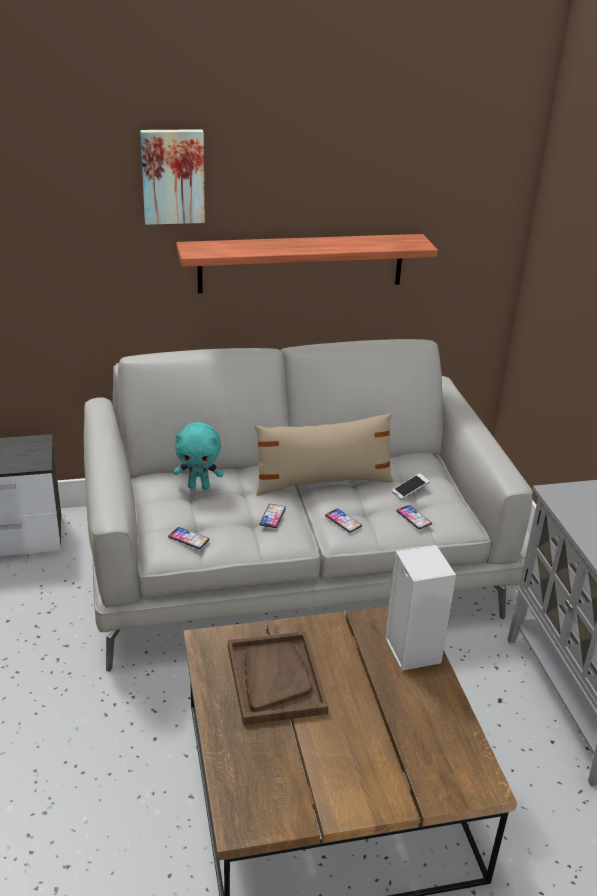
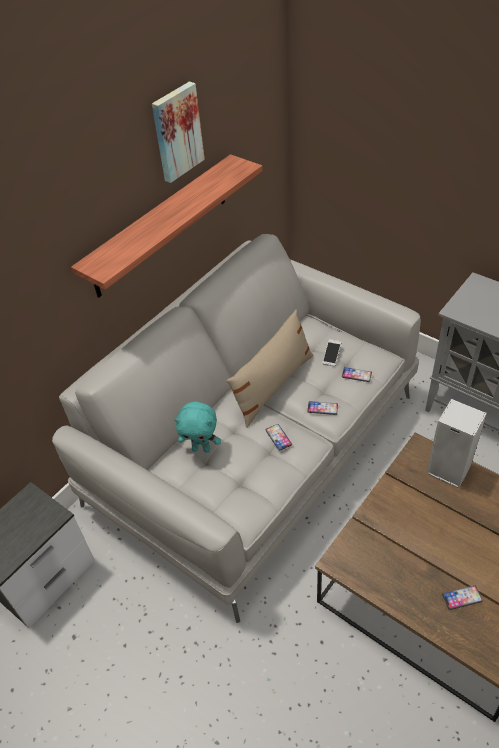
camera: 35 degrees left, 15 degrees up
(173, 176) = (52, 212): picture -> picture (176, 132)
(188, 538) = (249, 496): phone -> phone (462, 597)
(199, 486) = (201, 448): turquoise plush toy -> turquoise plush toy turned 45 degrees clockwise
(275, 679) = (406, 553): brown tray -> none

